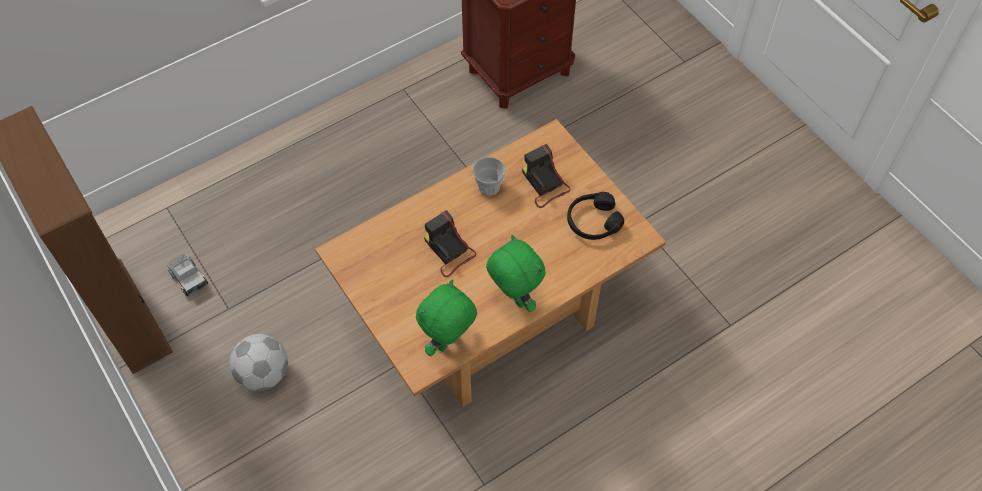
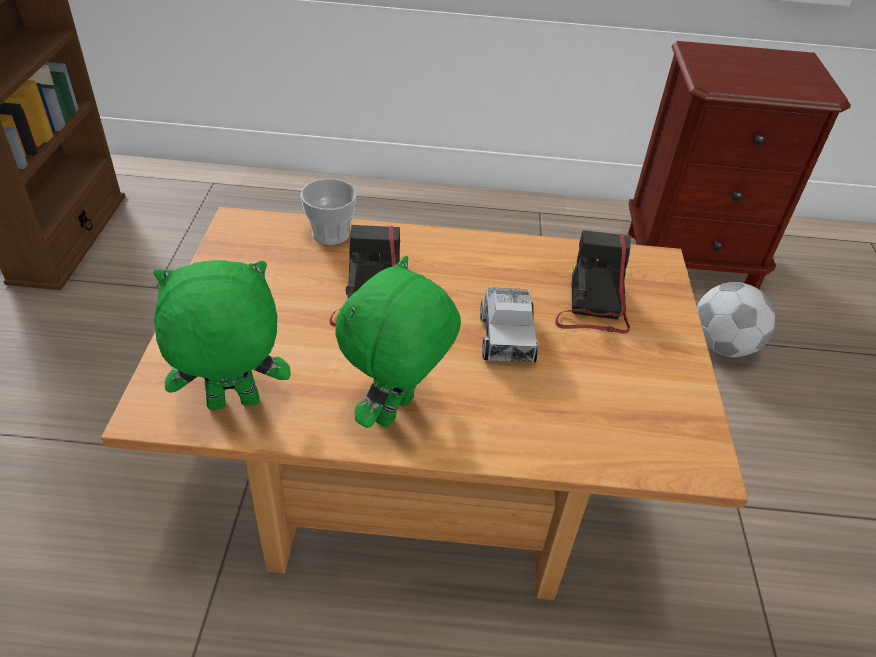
camera: 35 degrees right, 15 degrees down
(189, 278) = (157, 242): toy truck -> toy truck (506, 337)
(263, 373) = (108, 365): football -> football (722, 345)
(489, 186) = (507, 265): cup -> cup (330, 234)
(514, 298) = (396, 412): green plush toy -> green plush toy turned 150 degrees counterclockwise
(593, 221) = (631, 391): black headphones -> none

